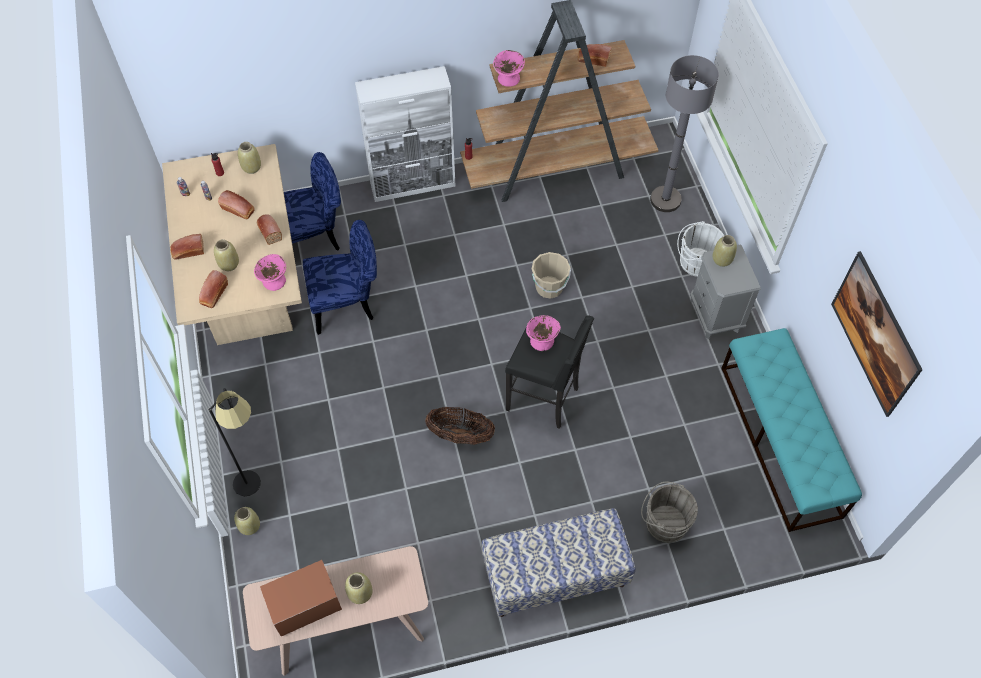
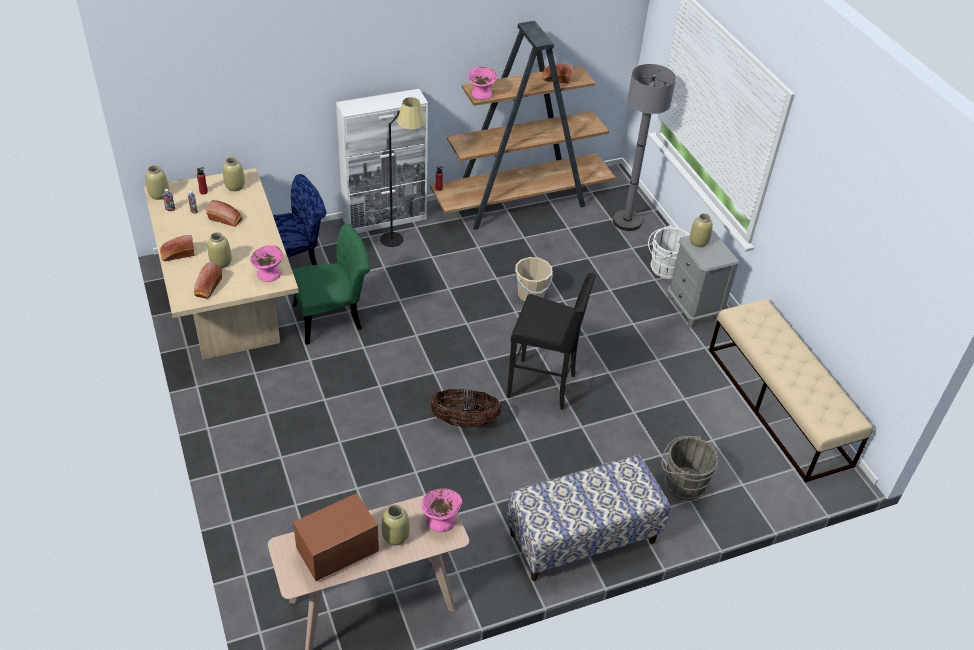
camera: 10 degrees left, 15 degrees down
(250, 526) = (253, 518): beige vase -> beige vase (159, 194)
(259, 485) = (259, 480): black floor lamp -> black floor lamp (402, 240)
(269, 231) = (259, 235): bread -> none
(348, 303) = (334, 317): blue chair -> green chair
(542, 341) = (543, 309): pink bowl -> pink bowl (441, 520)
(780, 441) = (778, 406): turquoise bench -> beige bench
(867, 346) = (860, 268): picture -> none

